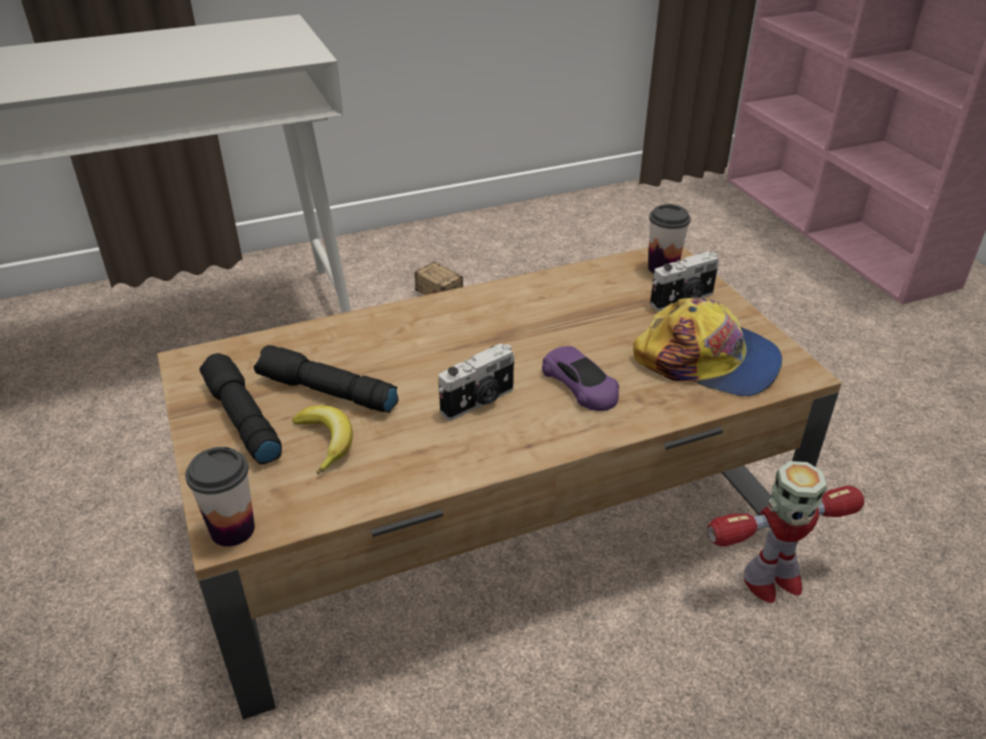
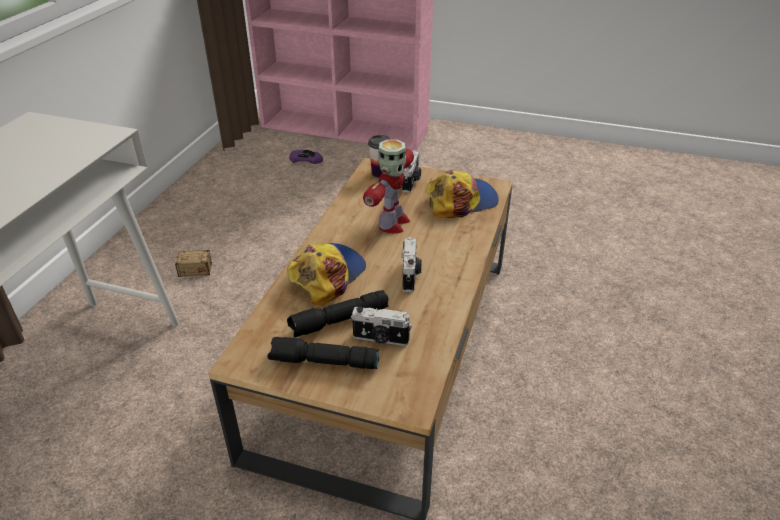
camera: 50 degrees left, 0 degrees up
(232, 530) = (413, 402): cup -> none
(326, 441) = (380, 339): banana -> camera
(400, 339) = (326, 275): none -> cap
(581, 385) = (435, 241): purple toy car -> purple toy car (306, 160)
(771, 580) = (520, 292): toy robot -> toy robot (392, 224)

